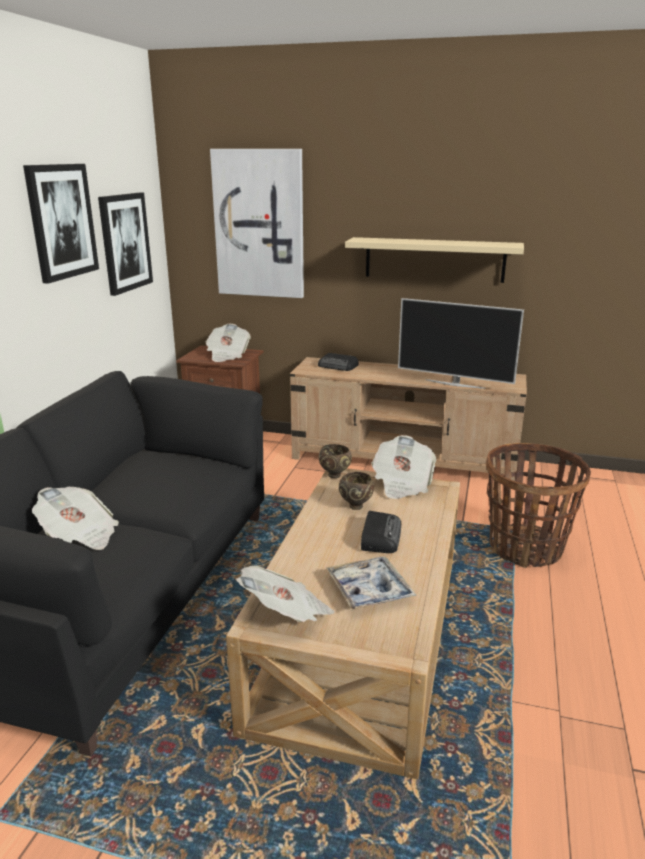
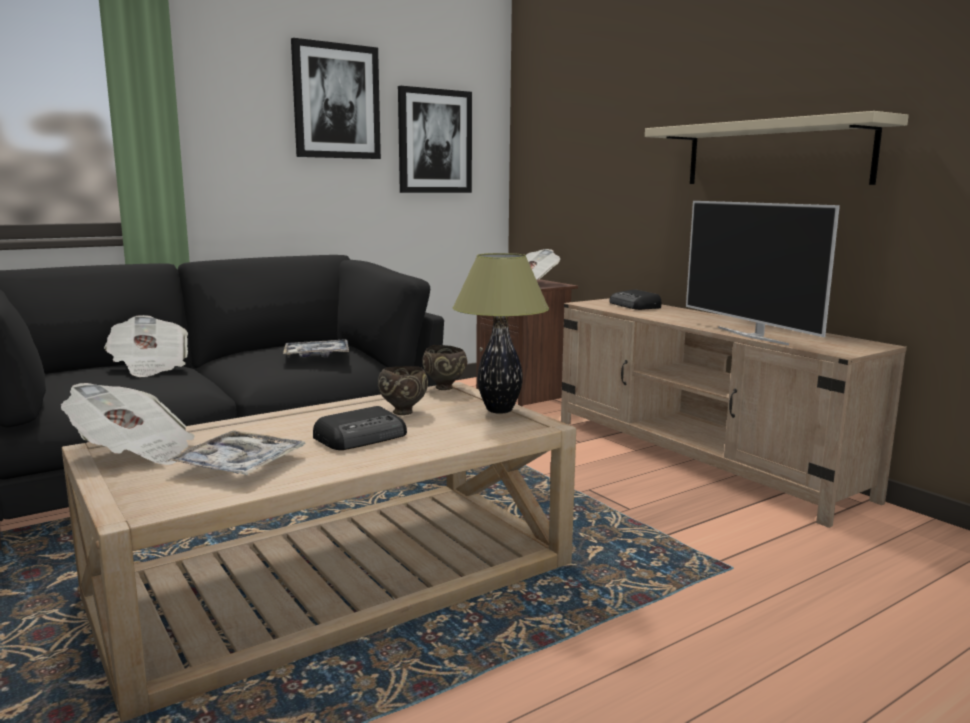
camera: 40 degrees right, 10 degrees down
(185, 473) = (317, 355): none -> tray
(259, 224) = (587, 125): picture -> none
(402, 483) = (499, 410): newspaper -> table lamp
(525, 548) = (710, 593): basket -> none

